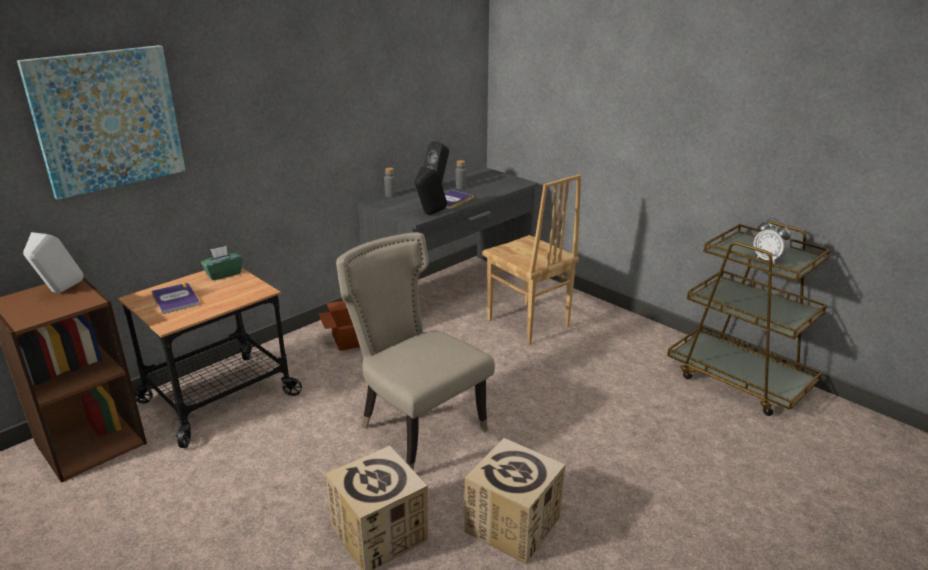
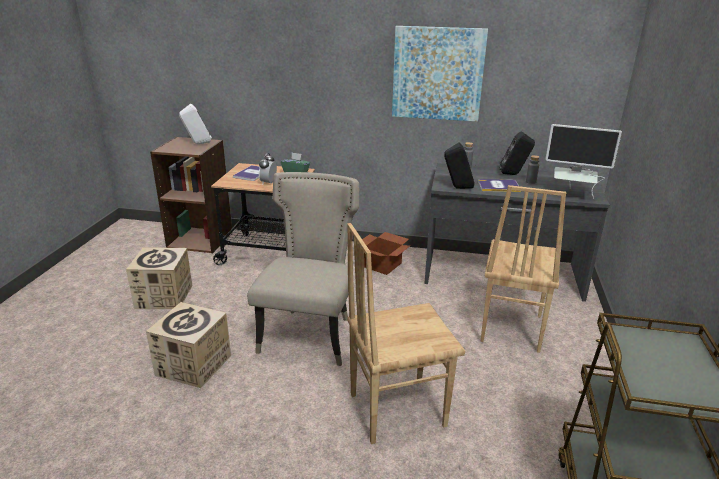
camera: 55 degrees right, 0 degrees up
(107, 120) = (255, 49): picture -> picture (438, 74)
(506, 186) = (572, 195): none -> monitor
(513, 525) = (243, 423): cardboard box -> cardboard box (164, 296)
(572, 424) = (396, 409): none -> brown chair
(768, 259) = (651, 372): alarm clock -> alarm clock (268, 183)

